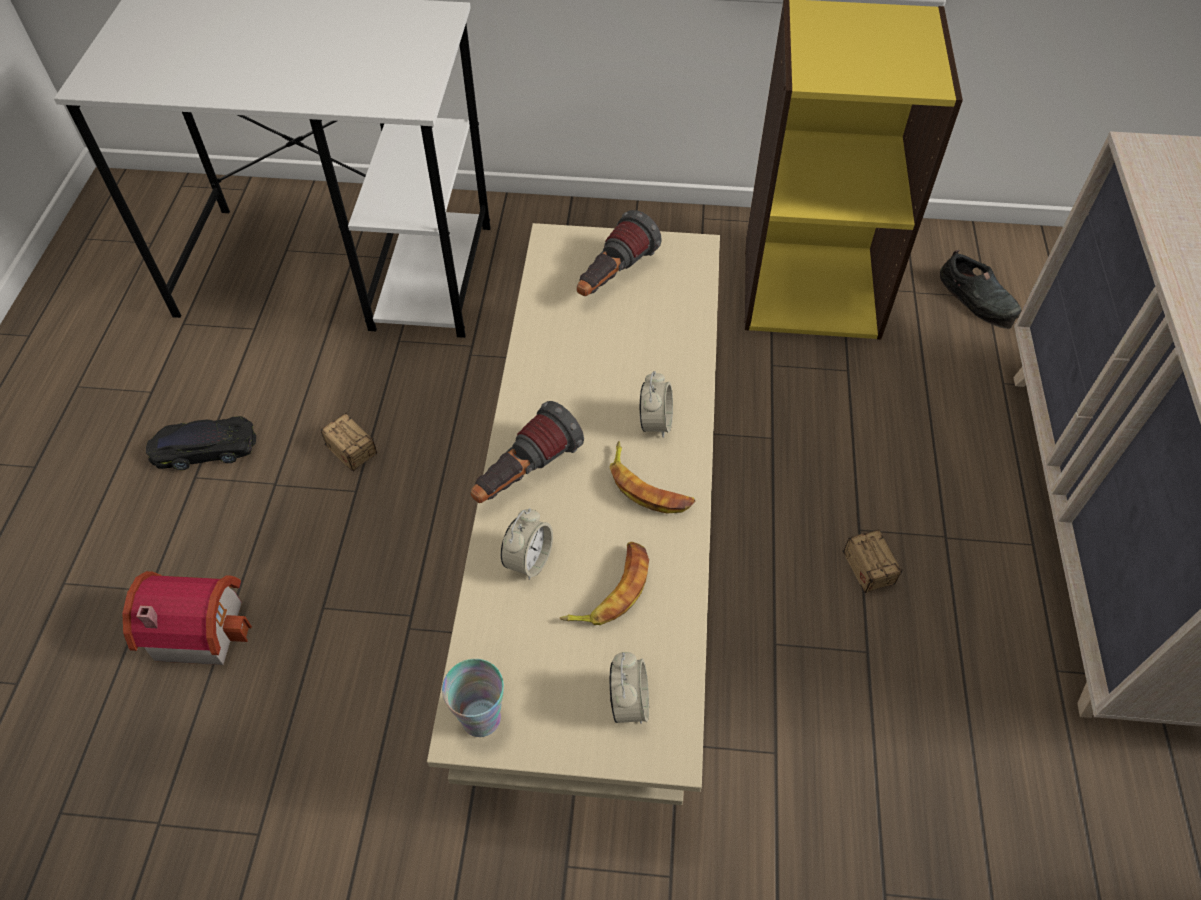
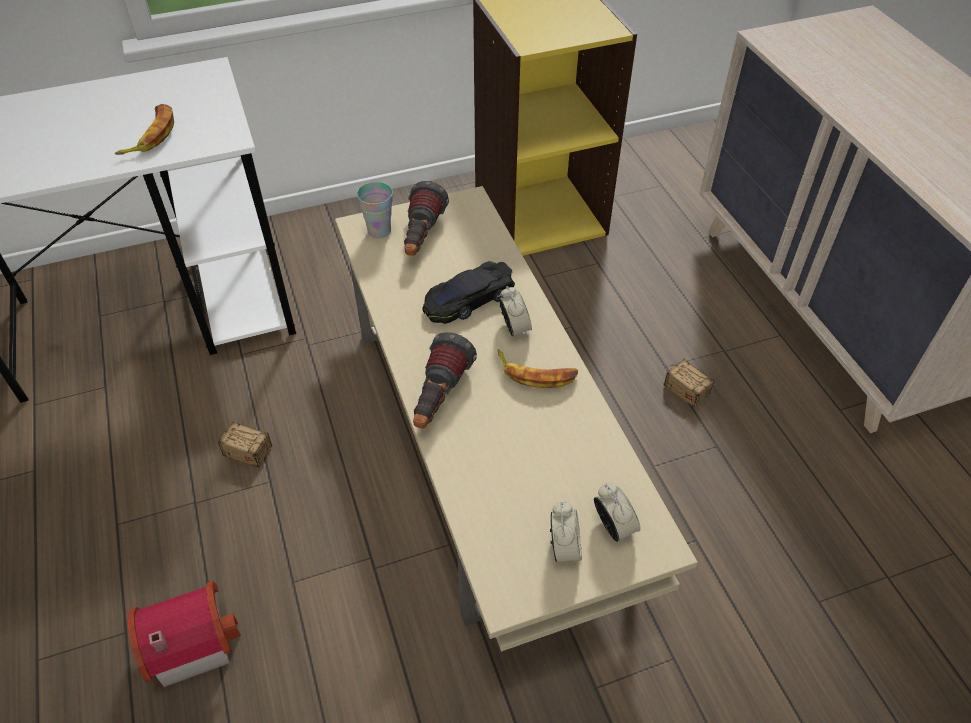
camera: 25 degrees left, 5 degrees down
(204, 449) = (112, 498): black toy car -> black toy car (468, 299)
(481, 718) = (512, 584): cup -> cup (379, 231)
(528, 560) = (479, 458): alarm clock -> alarm clock (564, 548)
(611, 589) = (553, 454): banana -> banana (151, 135)
(978, 298) = (656, 187): black shoe -> none

